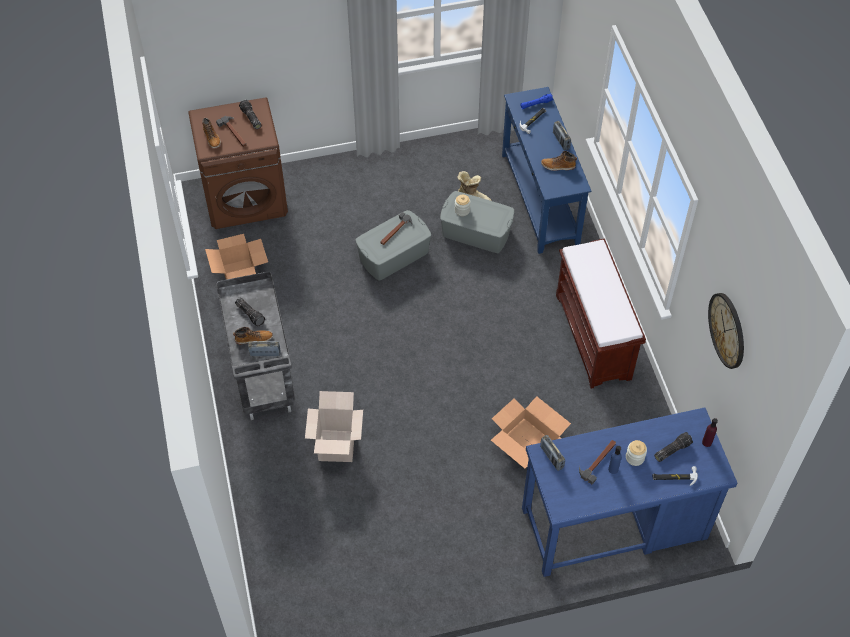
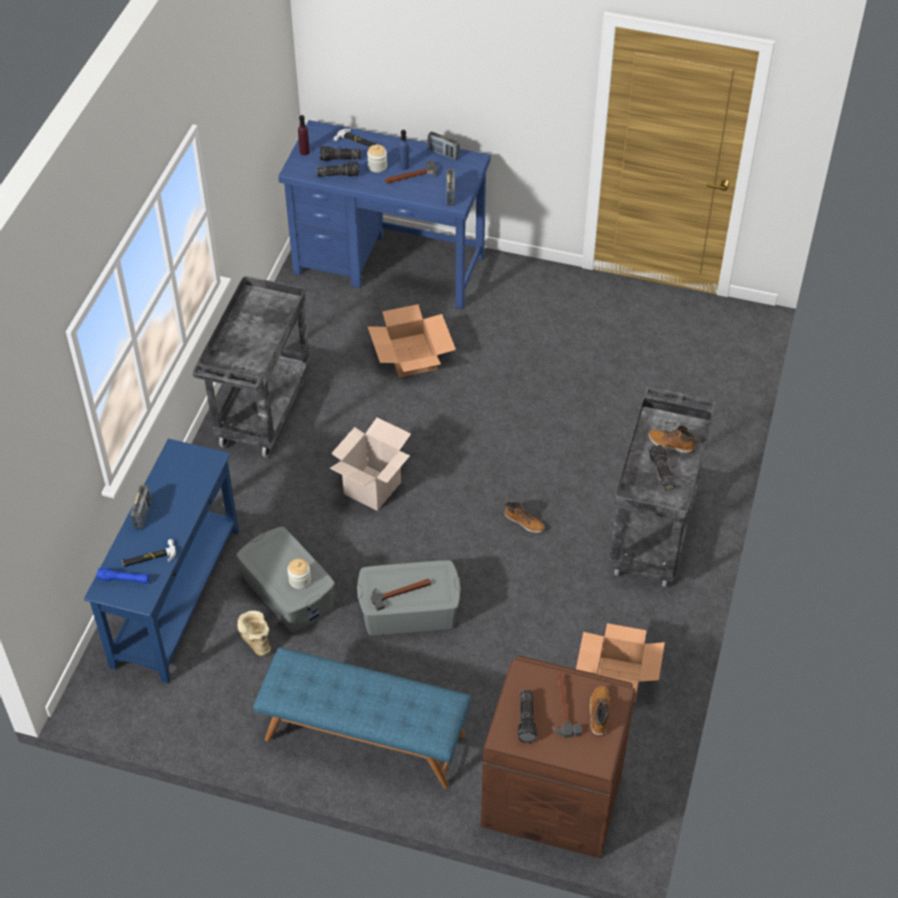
camera: 150 degrees left, 5 degrees down
(265, 353) = (666, 424): radio -> radio (443, 153)
(336, 446) = (608, 435): cardboard box -> cardboard box (372, 488)
(370, 178) = (364, 738): none -> blue bench
(558, 166) = (176, 484): boot -> boot (524, 522)
(594, 337) = (261, 417): brown bench -> grey cart
(658, 432) = (338, 174): none -> flashlight
(727, 330) = (250, 98): wall clock -> none

